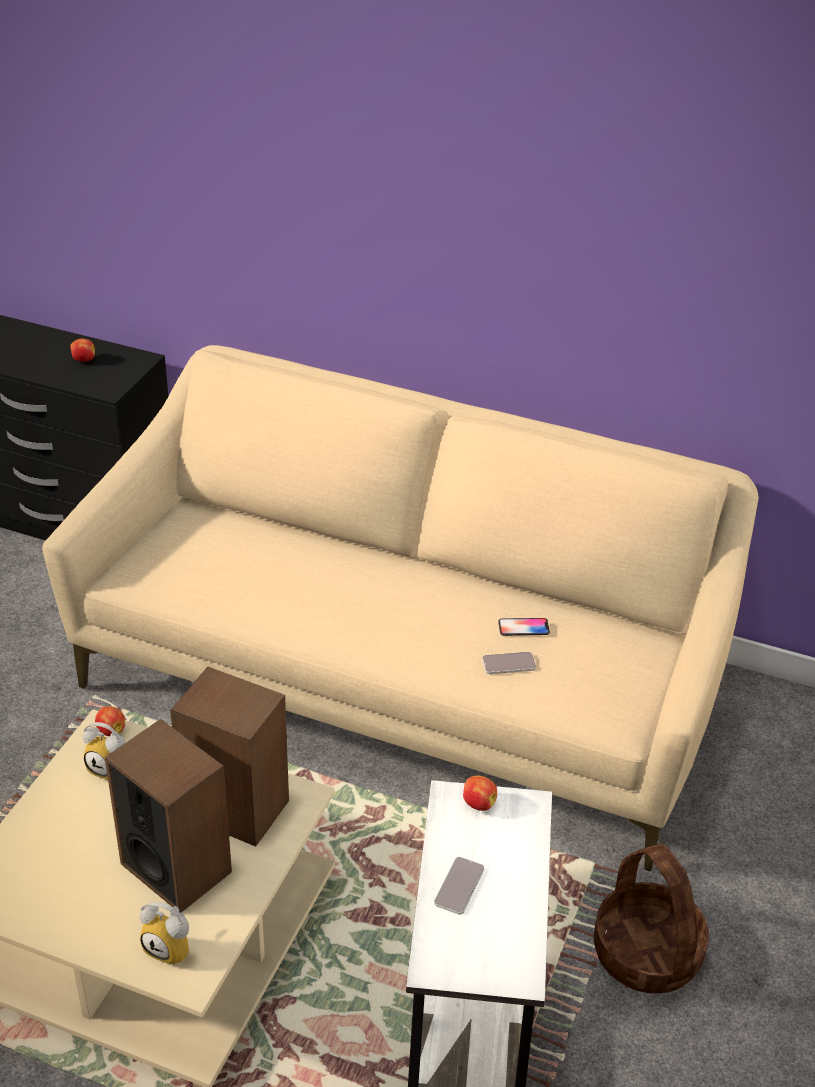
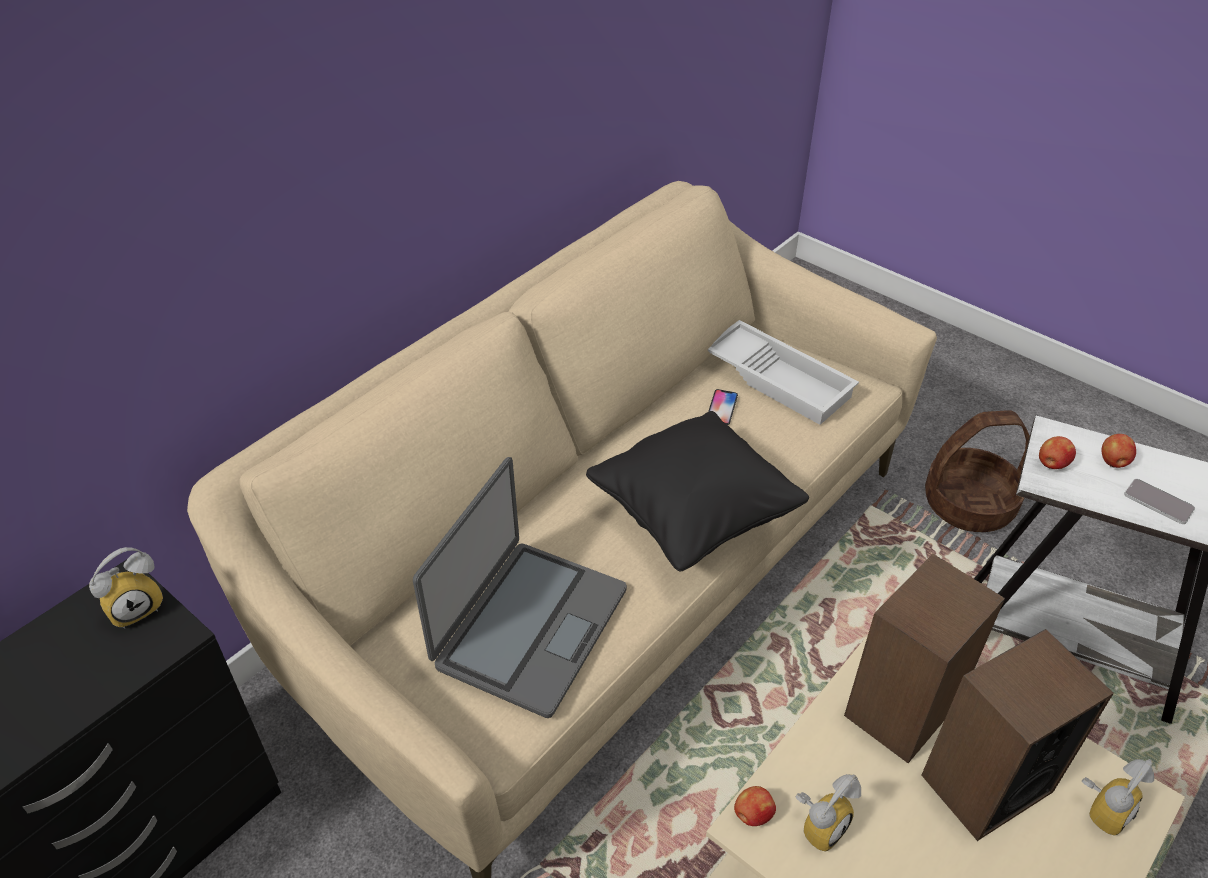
camera: 70 degrees left, 5 degrees up
(83, 360) = (67, 656): apple -> apple (1113, 462)
(126, 370) = (137, 606): none -> alarm clock
(220, 568) = (529, 627): none -> laptop
(372, 632) = (693, 516): none -> black pillow
(508, 664) = (771, 430): phone -> none
(590, 660) = (779, 378): none -> white tray

